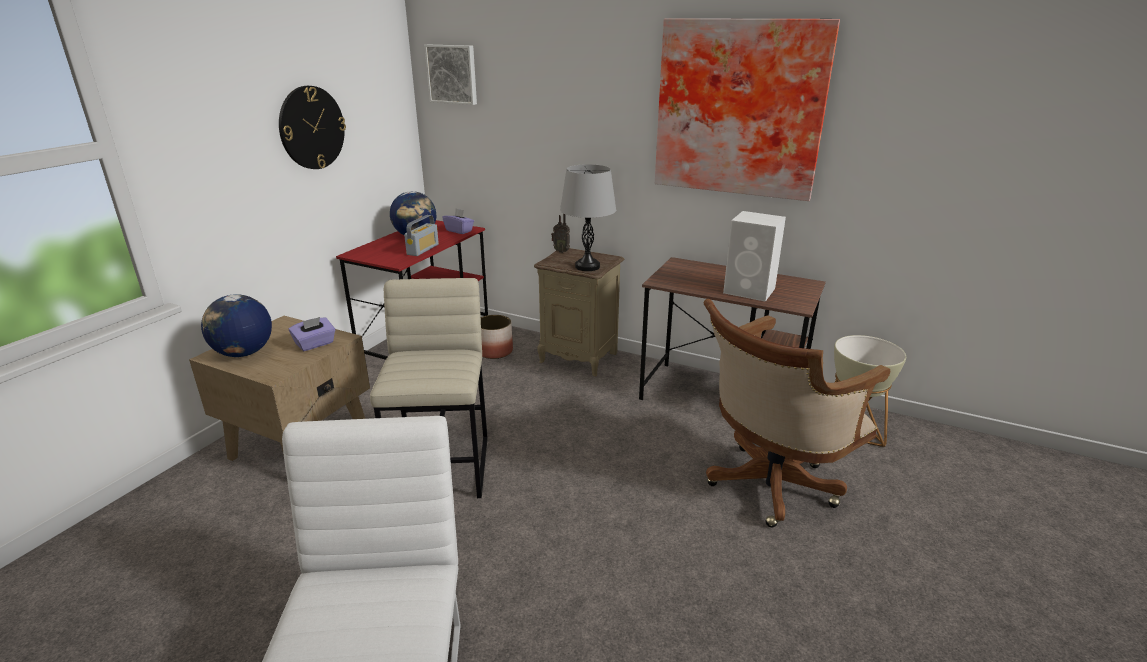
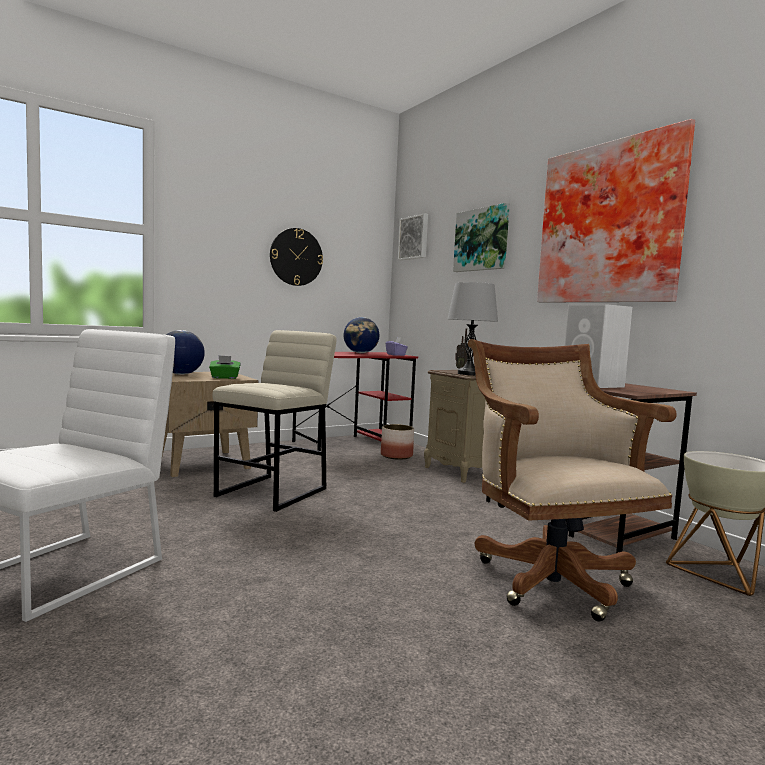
camera: 30 degrees right, 20 degrees down
(315, 344) = (224, 378): purple tissue box -> green tissue box
(423, 249) = (353, 354): radio -> none
(566, 96) = (482, 239): none -> picture
(768, 488) = (548, 579): office chair -> office chair turned 75 degrees clockwise

